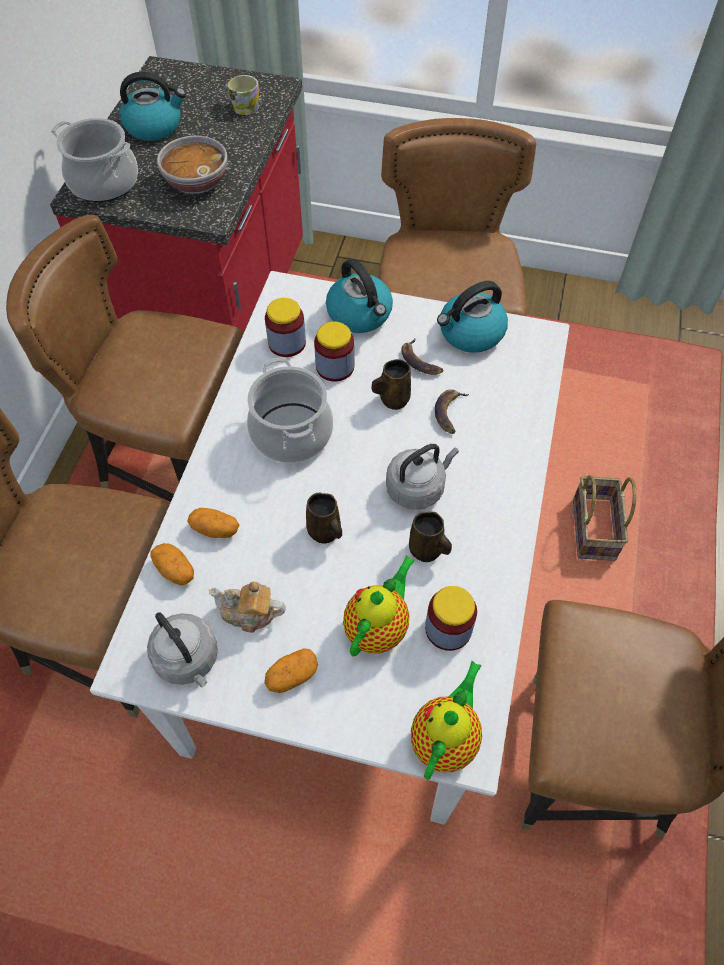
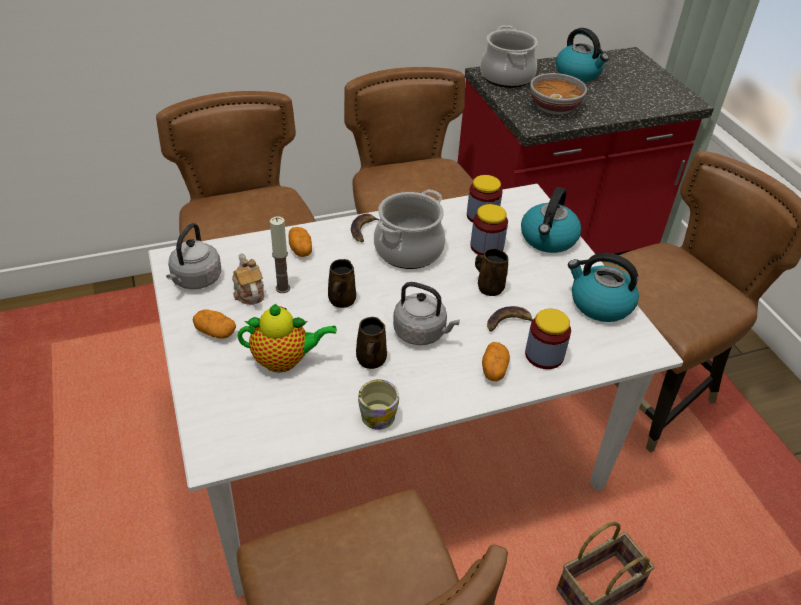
camera: 55 degrees right, 15 degrees down
(175, 570) = (256, 246): potato -> potato (494, 369)
(242, 107) = (647, 96): mug -> mug (377, 412)
(267, 577) = (282, 288): none -> candle
(420, 361) = (540, 287): banana -> banana (364, 230)
(445, 738) = (217, 436): teapot -> none
(448, 629) = (311, 400): jar -> jar (544, 355)

